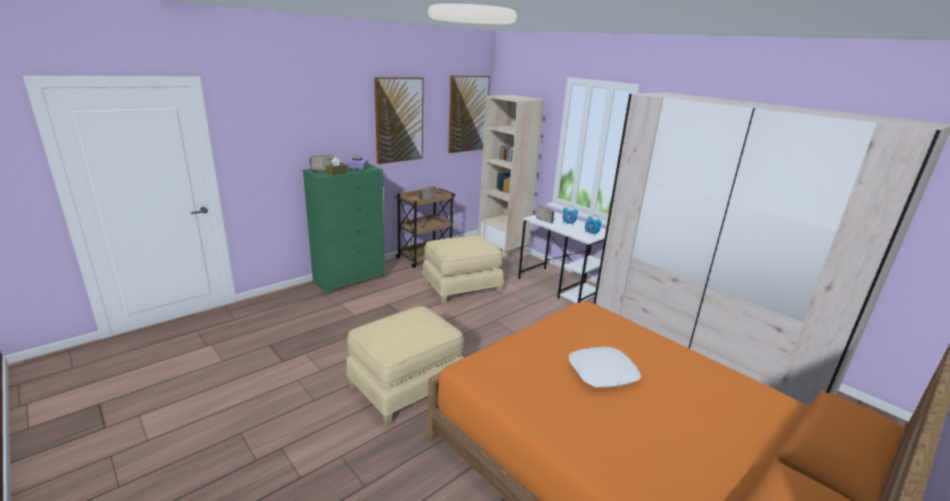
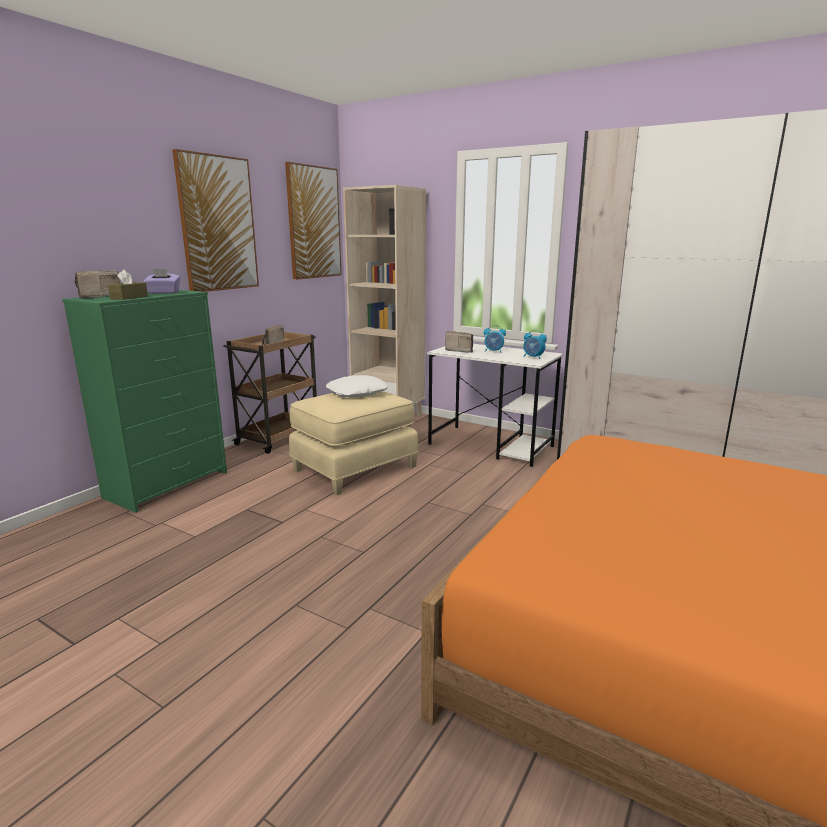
camera: 15 degrees left, 5 degrees down
(406, 386) = (337, 634): beige ottoman -> none
(602, 373) = (720, 523): white pillow -> white pillow (357, 393)

